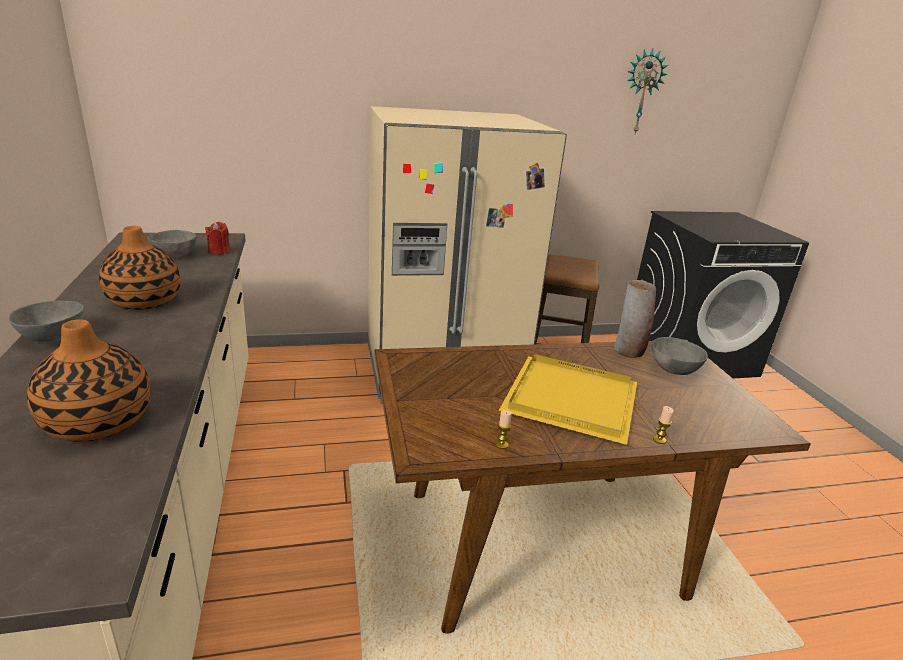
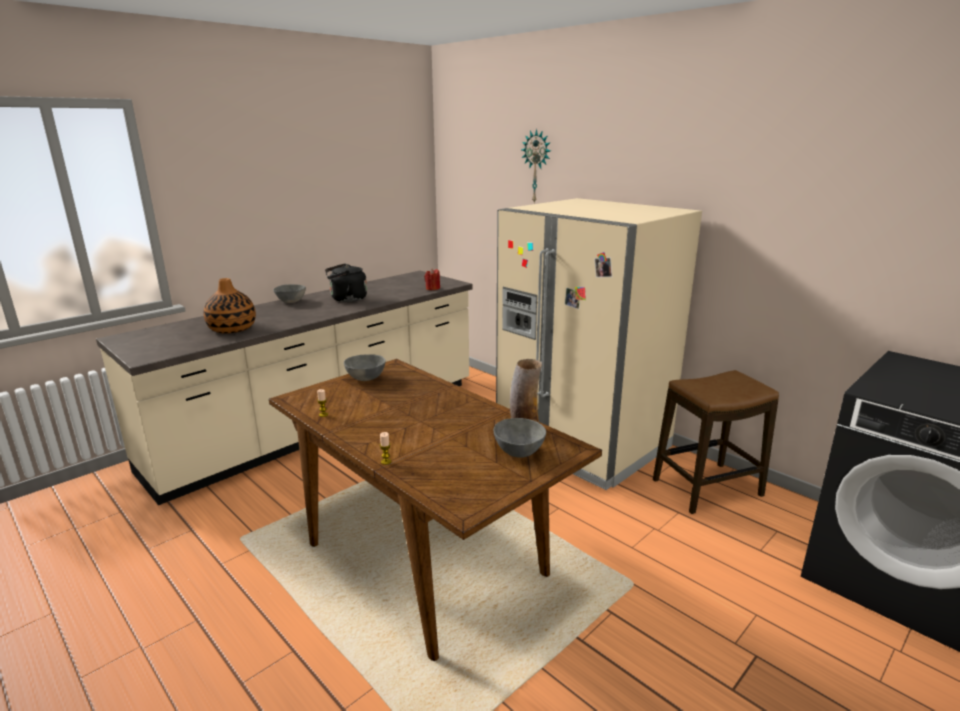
camera: 60 degrees right, 5 degrees down
(144, 301) = (346, 299): vase -> black kettle
(174, 256) = (409, 285): grey bowl -> grey bowl (365, 378)
(573, 399) = (408, 423): yellow tray -> none
(641, 92) = (872, 190): wall clock -> wall clock (537, 166)

